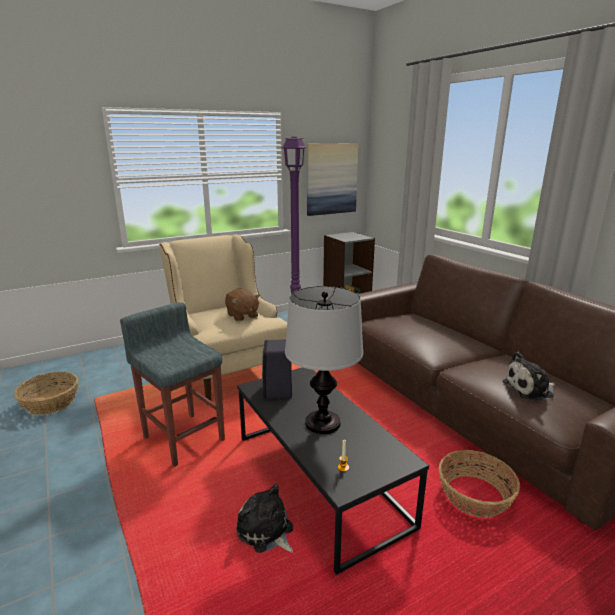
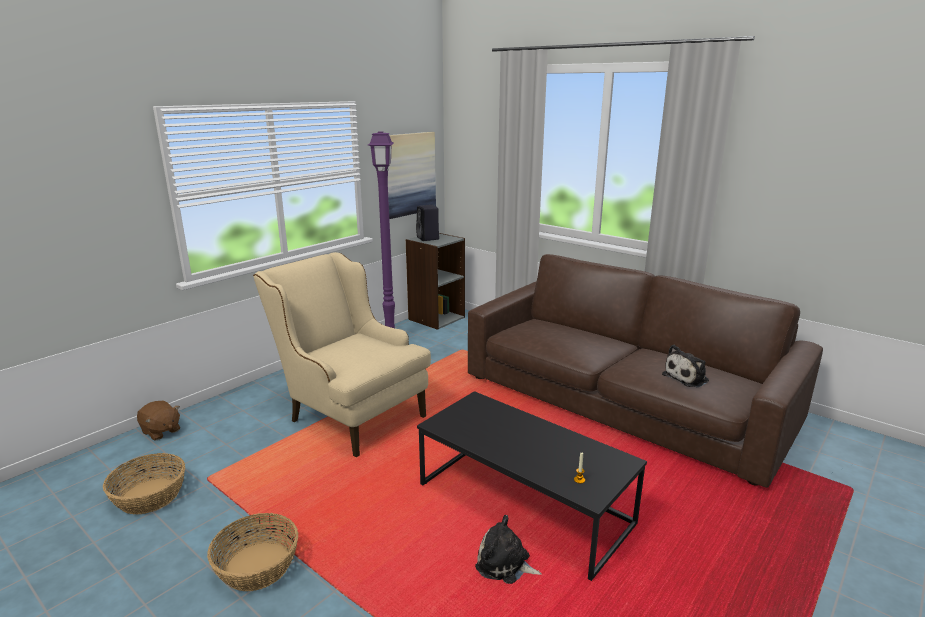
camera: 20 degrees left, 0 degrees up
(183, 438) = (354, 498): grey stool -> none
(242, 316) = (375, 348): brown plush toy -> brown plush toy (161, 431)
(278, 391) = (465, 423): black speaker -> black speaker (428, 238)
(322, 423) = (531, 444): table lamp -> none
(474, 496) = (663, 485): basket -> basket (257, 566)

